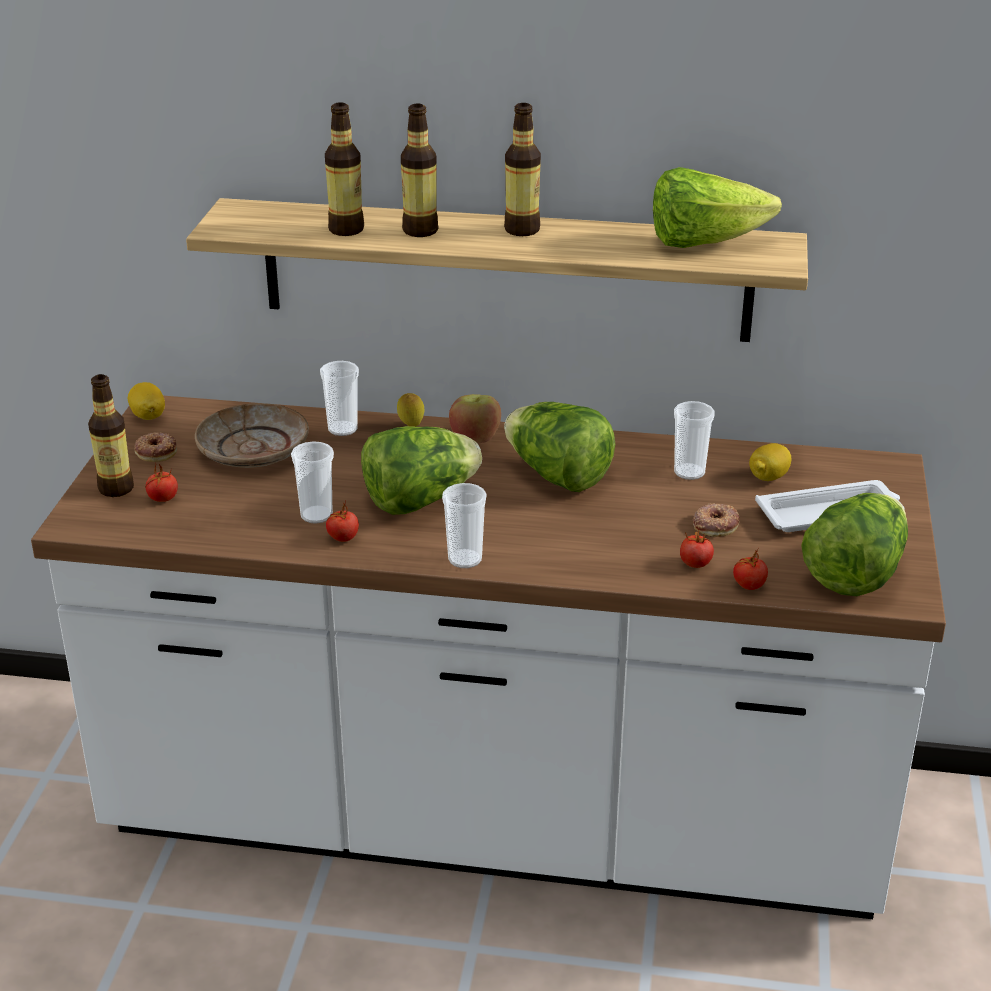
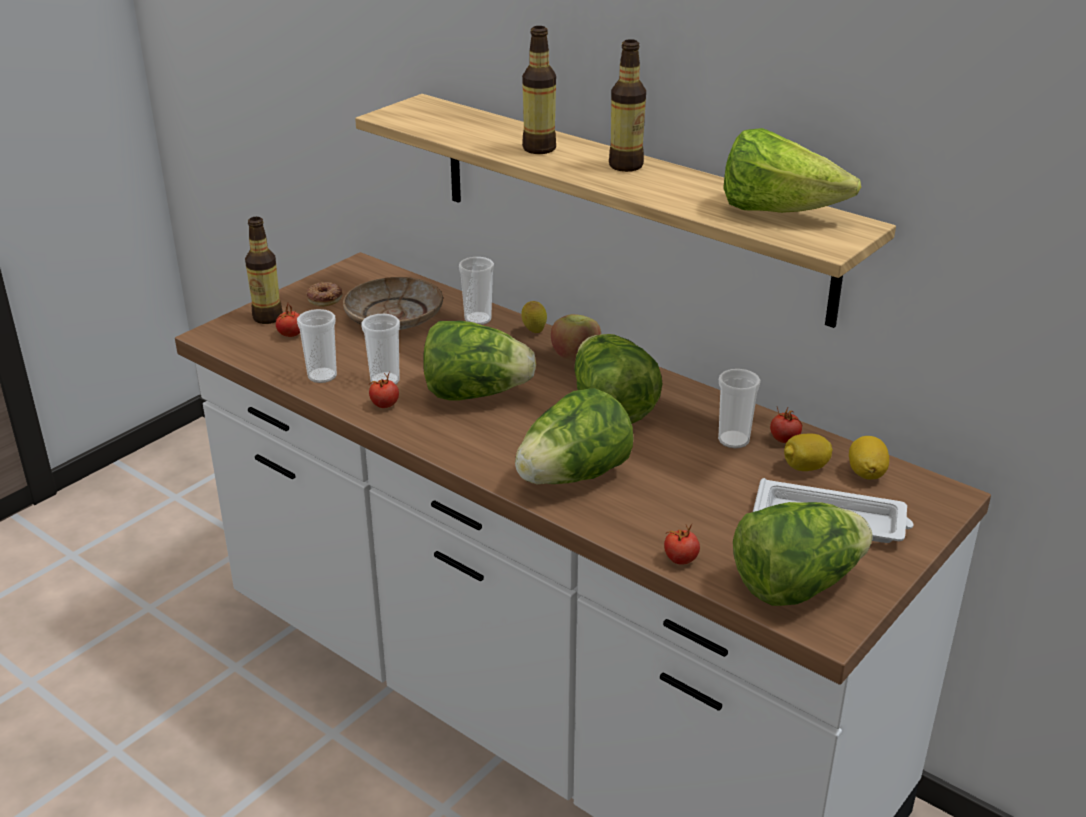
camera: 30 degrees right, 0 degrees up
(148, 416) = (348, 270): lemon -> lemon (866, 473)
(346, 229) = (481, 135): bottle -> none
(465, 559) = (459, 453): cup -> cup (322, 376)
(589, 547) = (573, 477): none -> lettuce
(695, 564) = (652, 523): tomato -> tomato (784, 440)
(715, 524) = (707, 494): donut -> none

